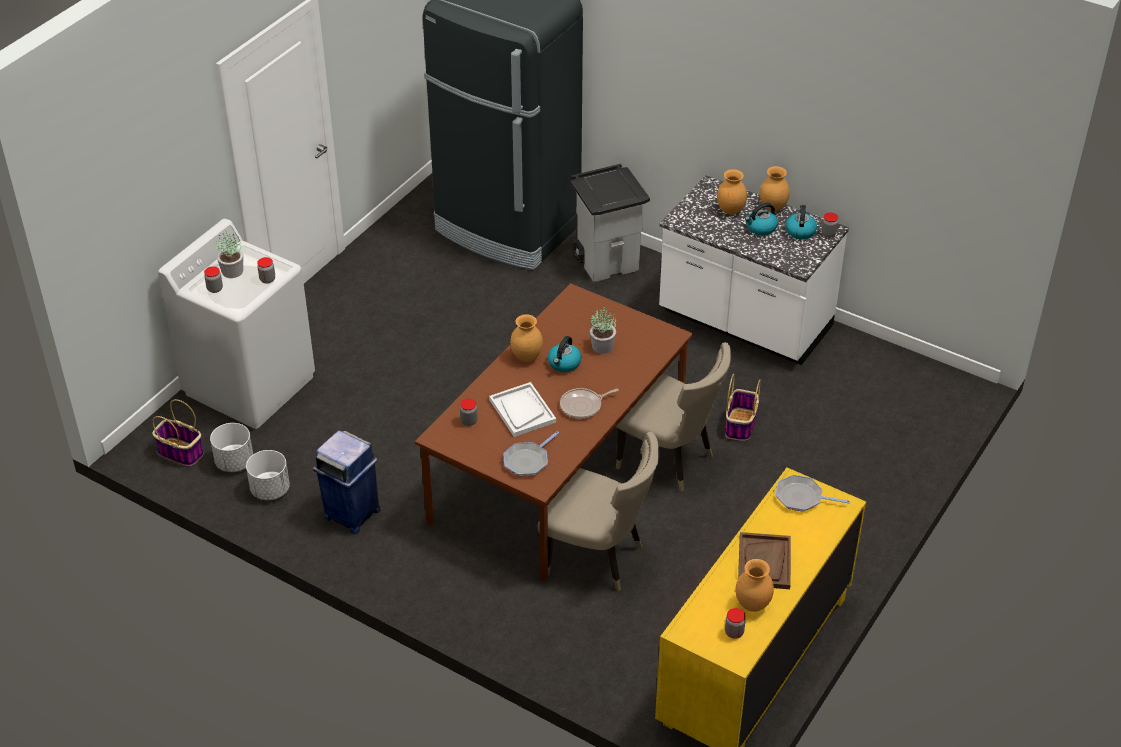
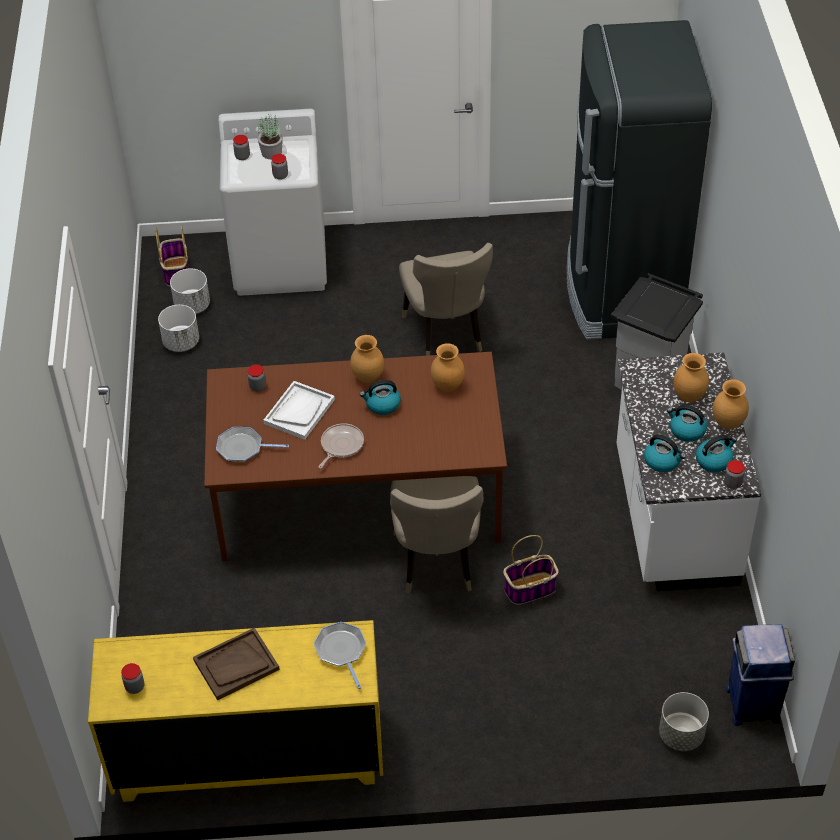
camera: 55 degrees right, 5 degrees up
(351, 513) = (196, 402): blue trash can -> blue trash can (752, 704)
(583, 406) = (340, 445): frying pan -> frying pan turned 90 degrees clockwise
(599, 558) = (278, 581): beige chair -> beige chair (446, 335)
(603, 346) = (429, 416): potted plant -> none
(752, 605) = (177, 683): brown vase -> brown vase (447, 386)
(777, 253) = (662, 461): none -> kettle
(933, 421) = (681, 735): none -> grey planter

